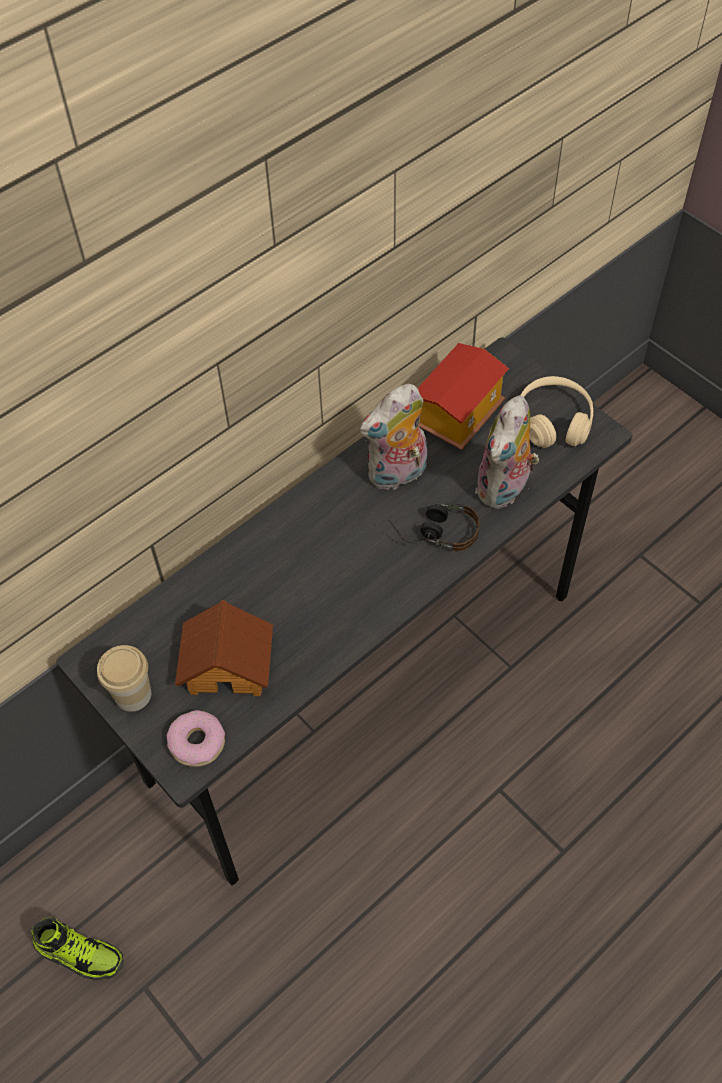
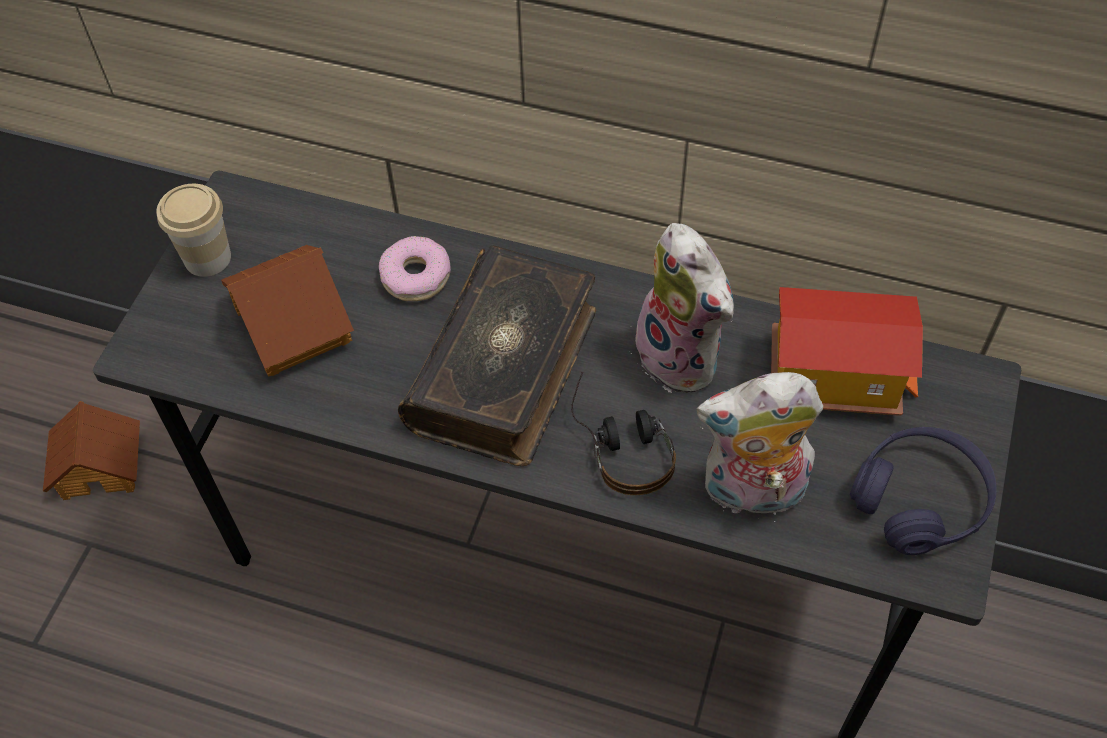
camera: 60 degrees right, 0 degrees up
(80, 954) = (100, 465): shoe -> toy house
(197, 743) = (176, 347): donut -> donut (415, 276)
(346, 564) = (506, 369): none -> book
(397, 475) = (683, 357): plush toy -> plush toy turned 150 degrees counterclockwise
(553, 421) = (919, 500): beige headphones -> purple headphones

